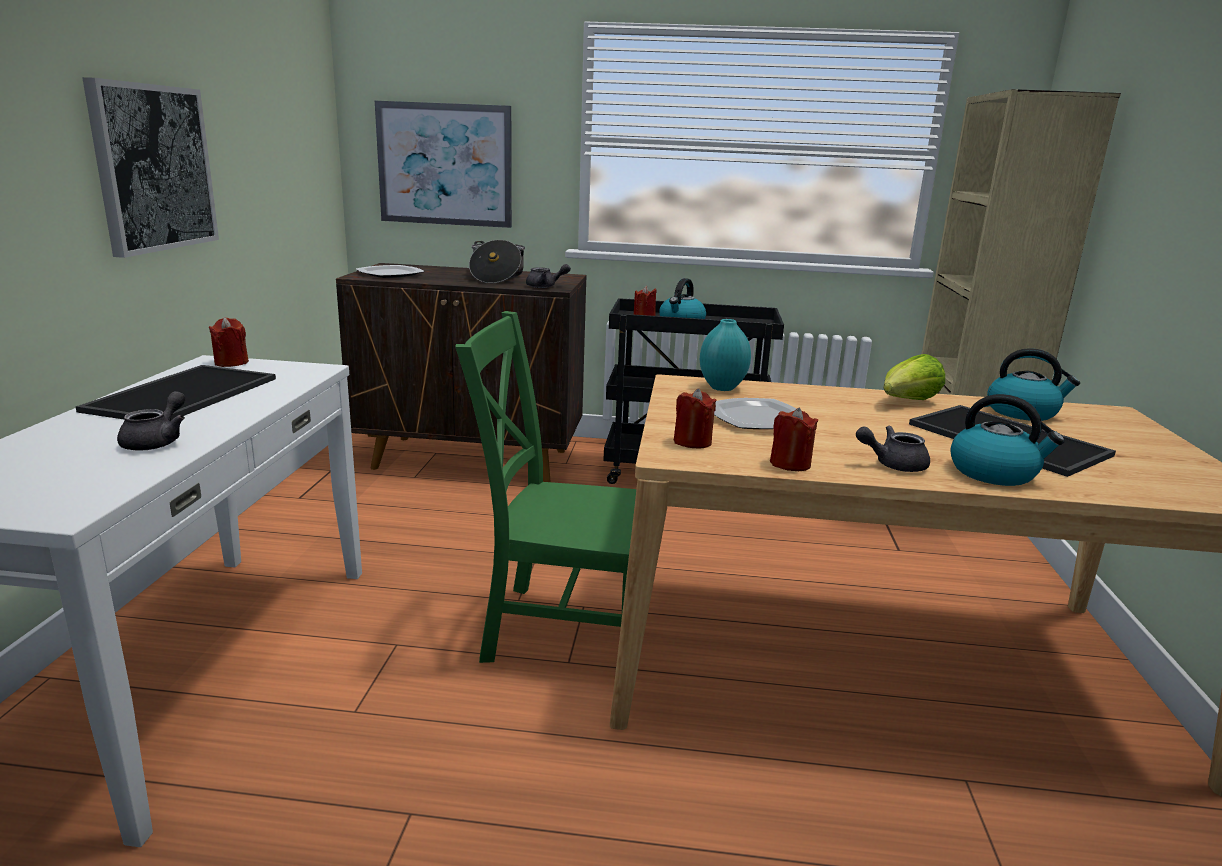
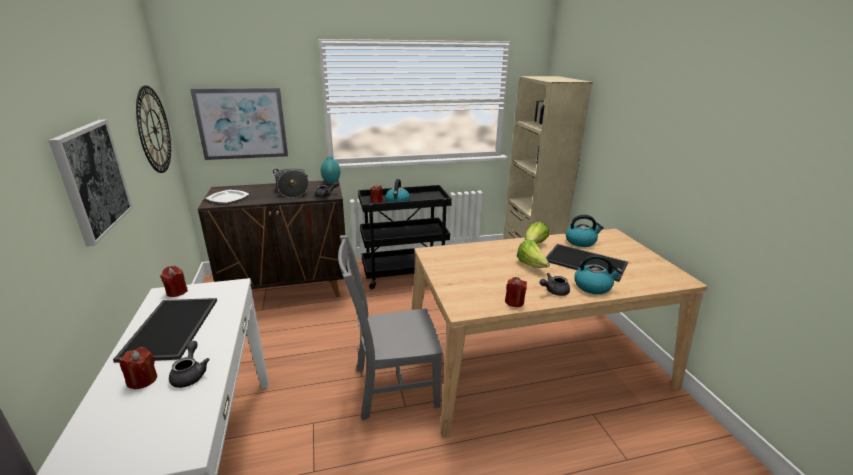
camera: 20 degrees left, 5 degrees up
(302, 151) = (154, 130): none -> wall clock
(560, 628) = (391, 387): green chair -> grey chair
(692, 442) = (464, 297): red candle -> red candle (142, 380)
(722, 388) = (452, 252): turquoise vase -> turquoise vase (331, 182)
(756, 418) = (480, 272): plate -> none
(875, 425) = (531, 265): none -> lettuce

